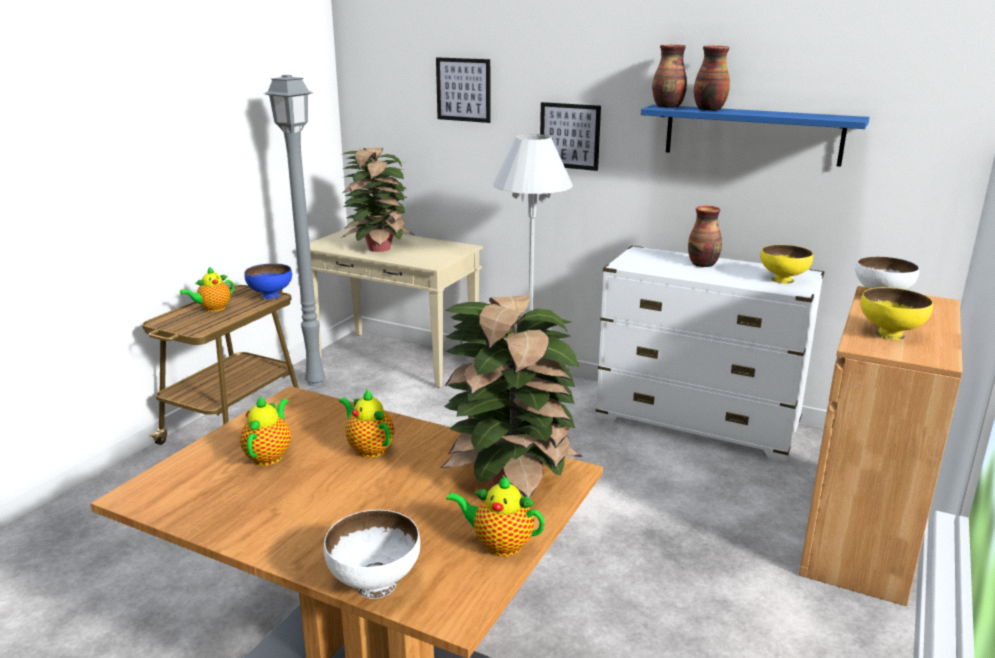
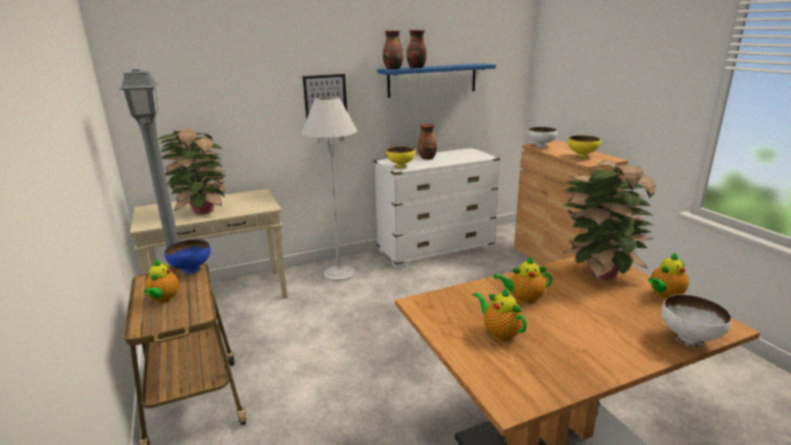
camera: 50 degrees left, 0 degrees up
(463, 89) = (236, 74): picture -> none
(783, 280) = (471, 154): yellow bowl -> yellow bowl (401, 166)

